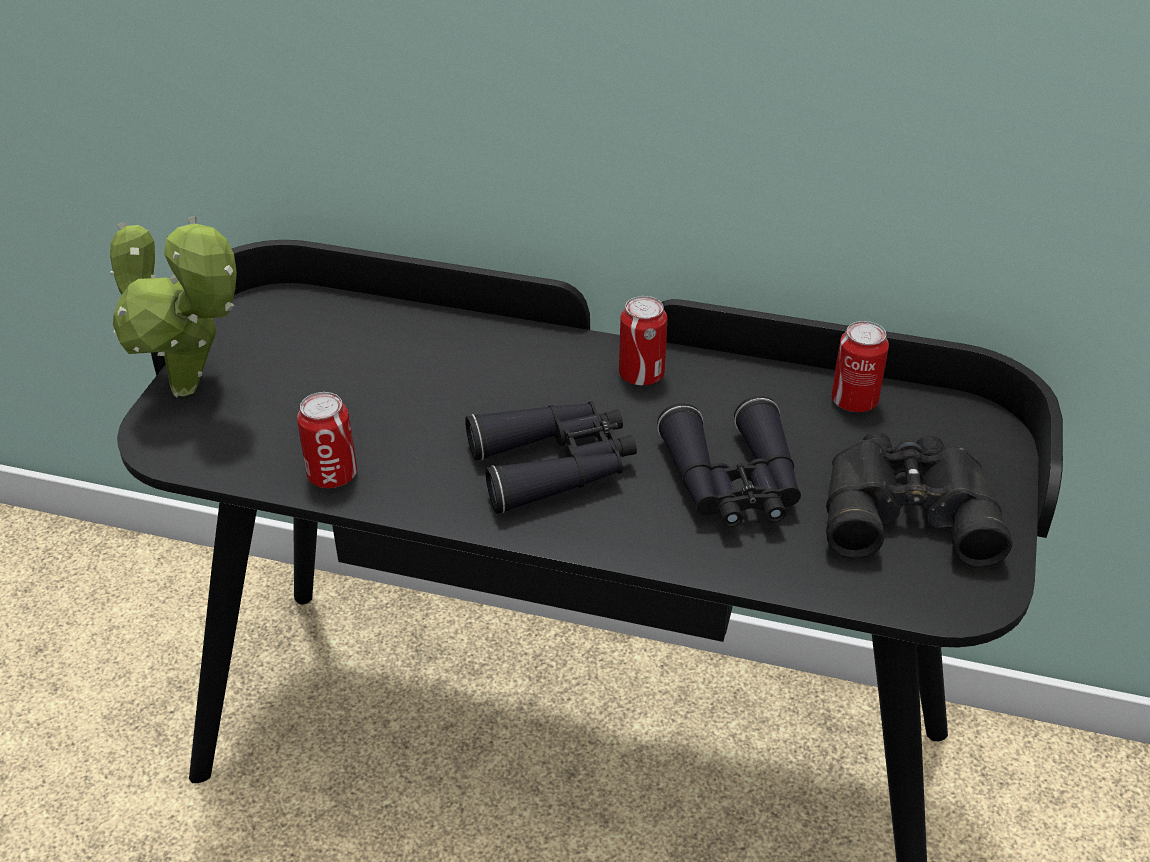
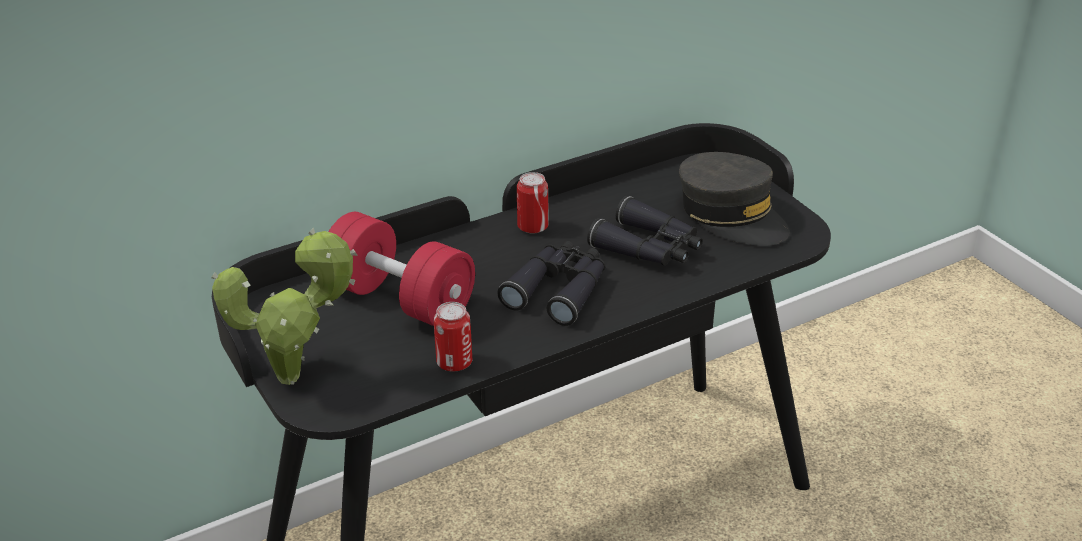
camera: 45 degrees left, 5 degrees down
(391, 373) = (400, 299): none -> red dumbbell
(854, 401) = (645, 184): can -> none
(905, 507) = (731, 215): black binoculars -> grey cap

